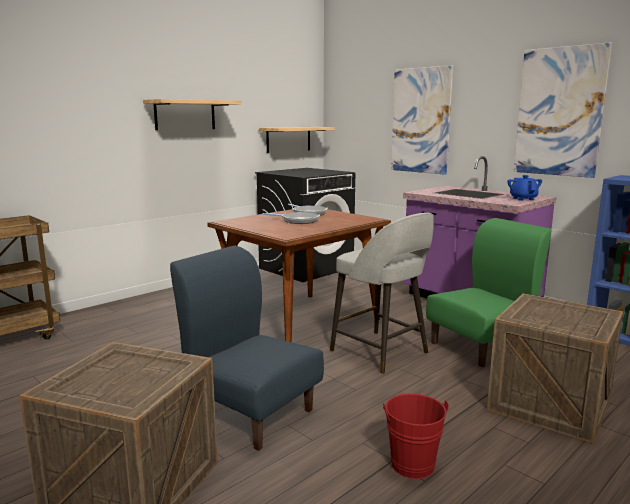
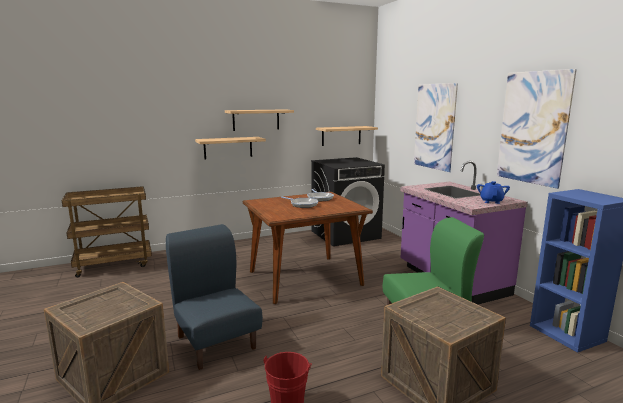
camera: 20 degrees right, 0 degrees up
(149, 155) = (228, 147): none -> shelf
(381, 352) = (341, 313): grey stool -> none

